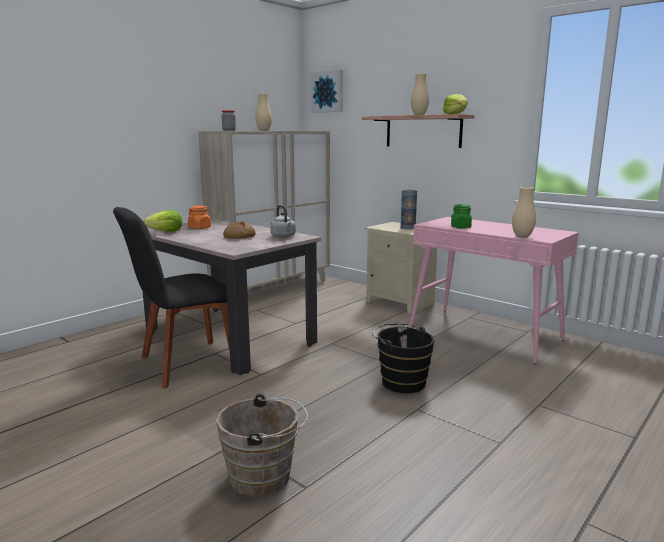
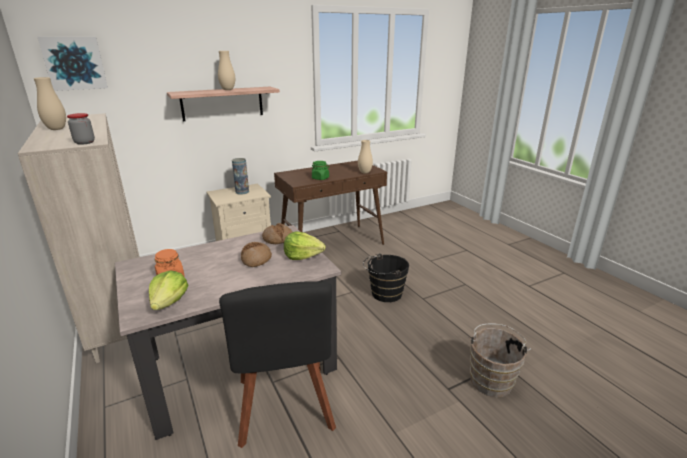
camera: 70 degrees left, 10 degrees up
(284, 236) = (278, 239): grey kettle -> bread
(456, 114) = (265, 88): lettuce -> lettuce (302, 256)
(485, 334) = (332, 244): pink console table -> brown console table

